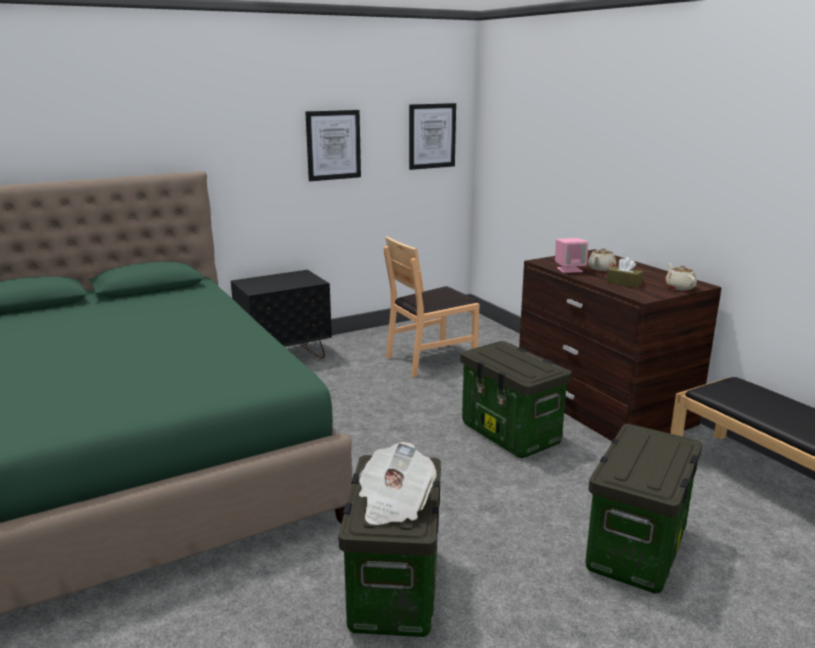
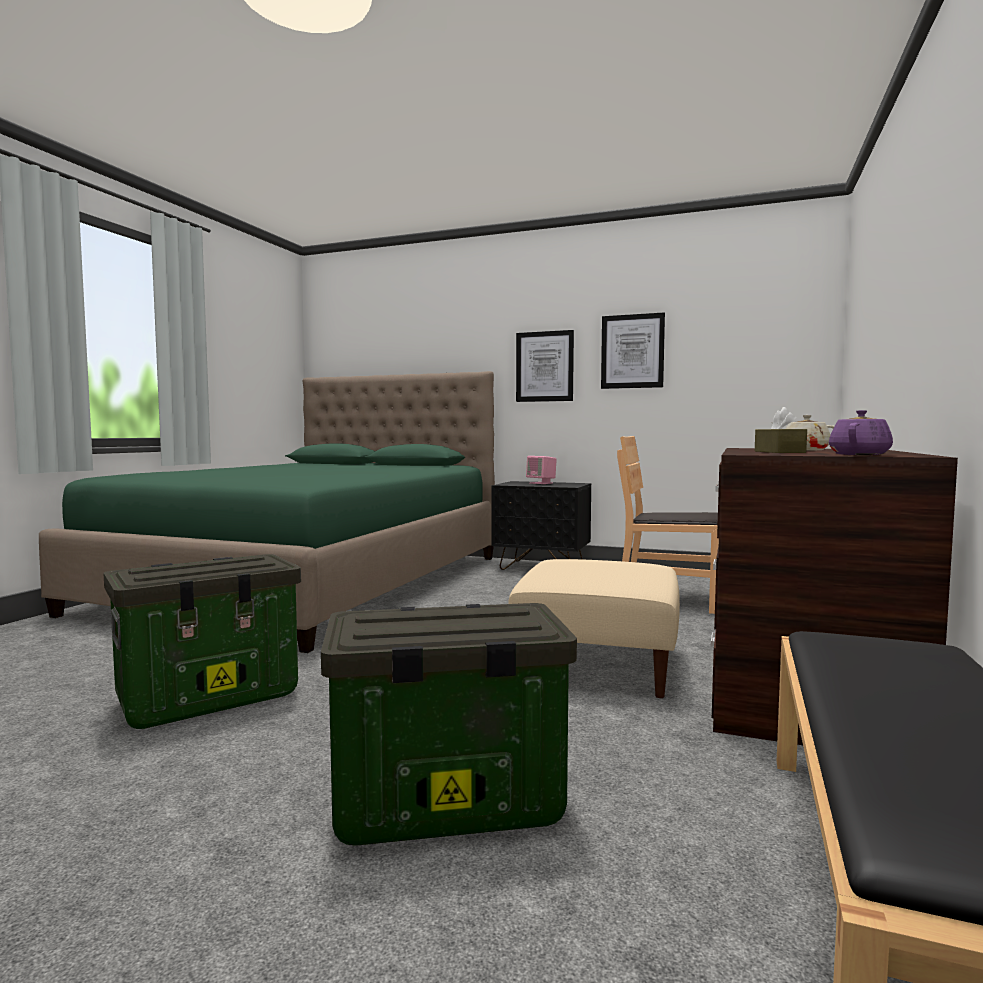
camera: 50 degrees right, 15 degrees down
(394, 503) = (180, 568): newspaper -> none
(432, 136) = (767, 341): picture -> picture (544, 366)
(511, 434) = (598, 665): storage box -> beige ottoman
(569, 269) = (752, 449): pink speaker -> pink speaker (541, 483)
(679, 287) = (860, 454): beige teapot -> purple teapot

